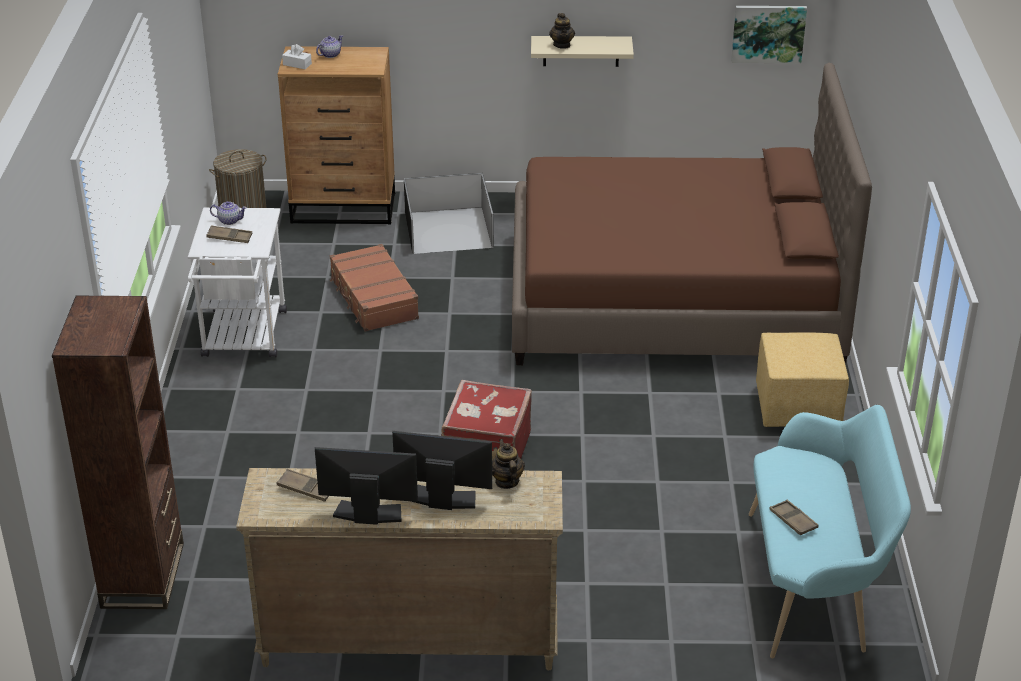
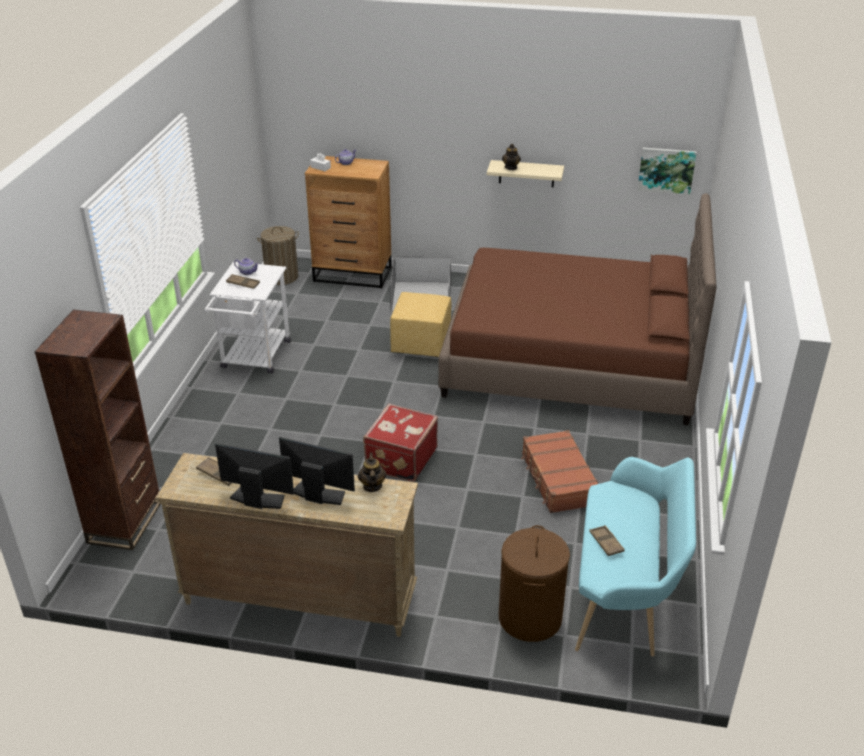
camera: 10 degrees right, 0 degrees up
(373, 299) = (353, 339): brown suitcase -> brown suitcase (558, 480)
(706, 627) = (530, 618): none -> brown laundry basket
(799, 408) = (646, 452): yellow ottoman -> yellow ottoman (422, 344)

